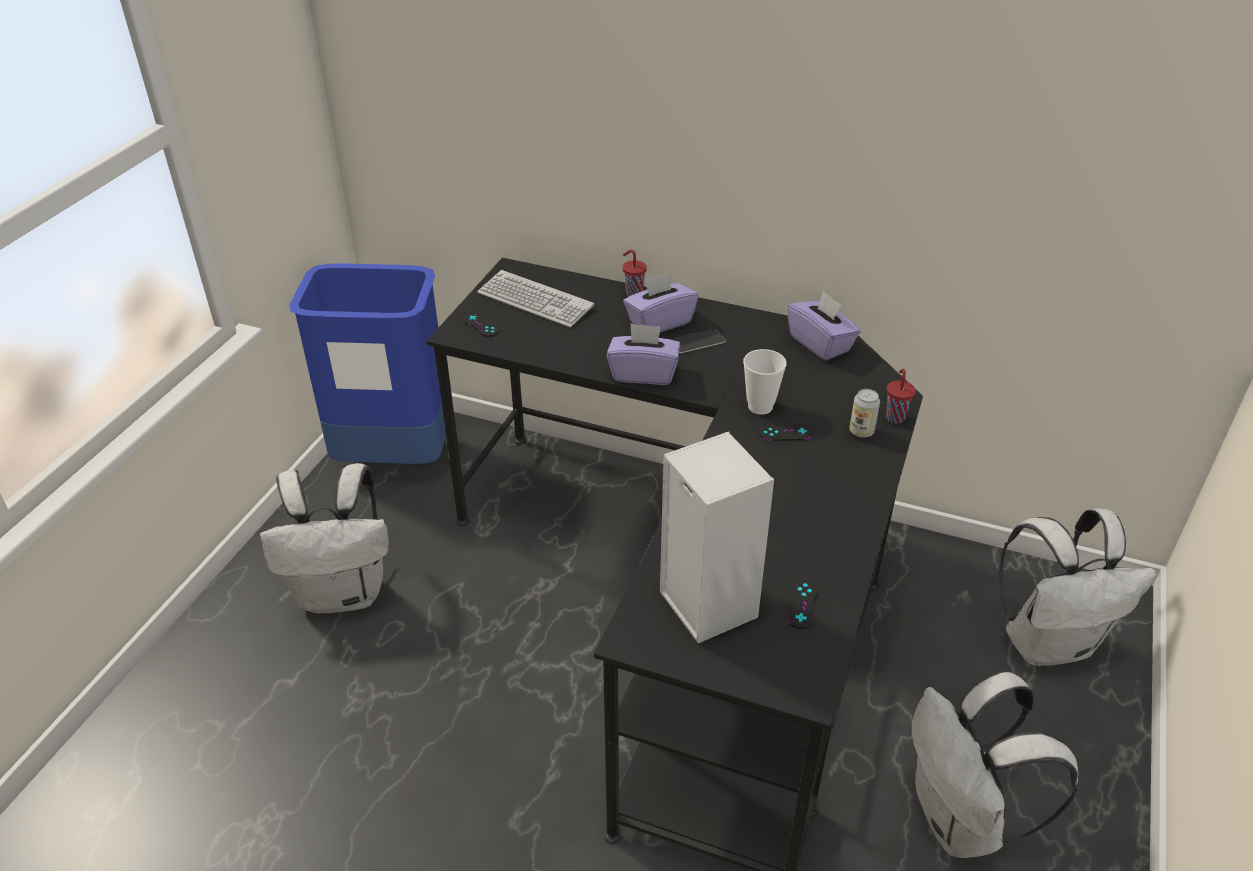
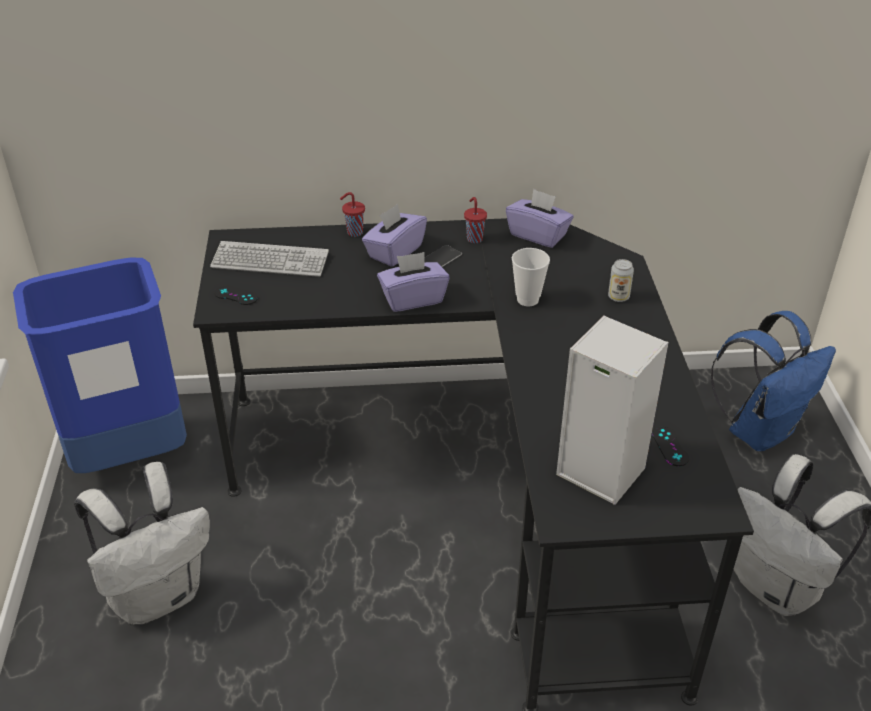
camera: 25 degrees left, 0 degrees up
(786, 433) = (562, 315): black game controller -> none
(895, 417) = (635, 278): red cup -> red cup (474, 238)
(1049, 642) = (760, 430): white backpack -> blue backpack

